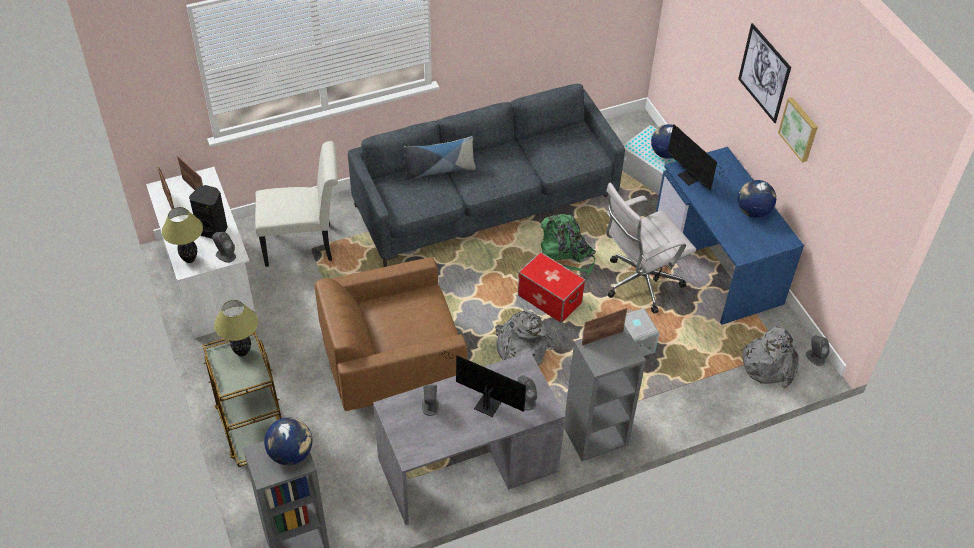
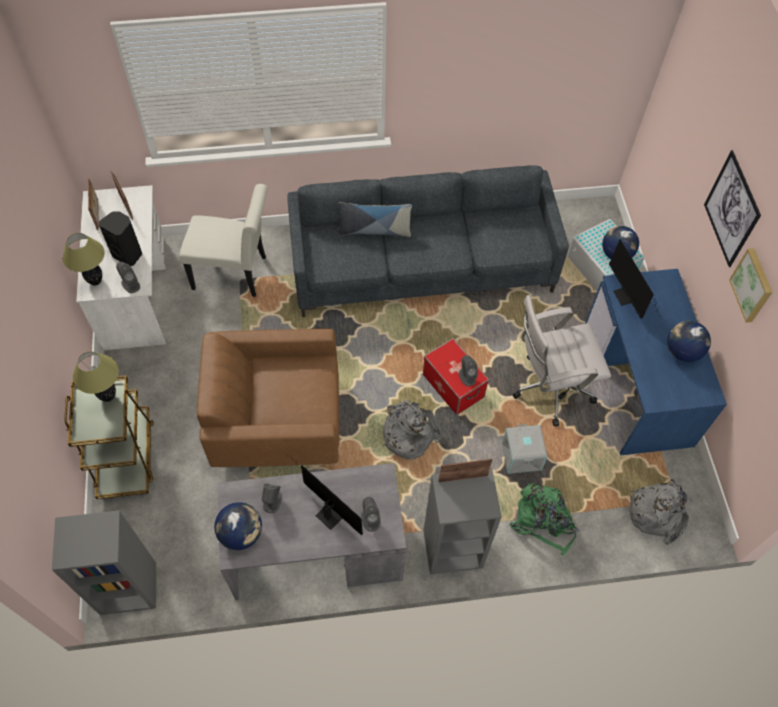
camera: 15 degrees right, 10 degrees up
(291, 453) = (99, 536): globe -> globe (241, 533)
(565, 255) = (484, 340): green backpack -> green backpack (543, 520)
(815, 357) = (709, 516): grey speaker -> grey speaker (467, 376)

